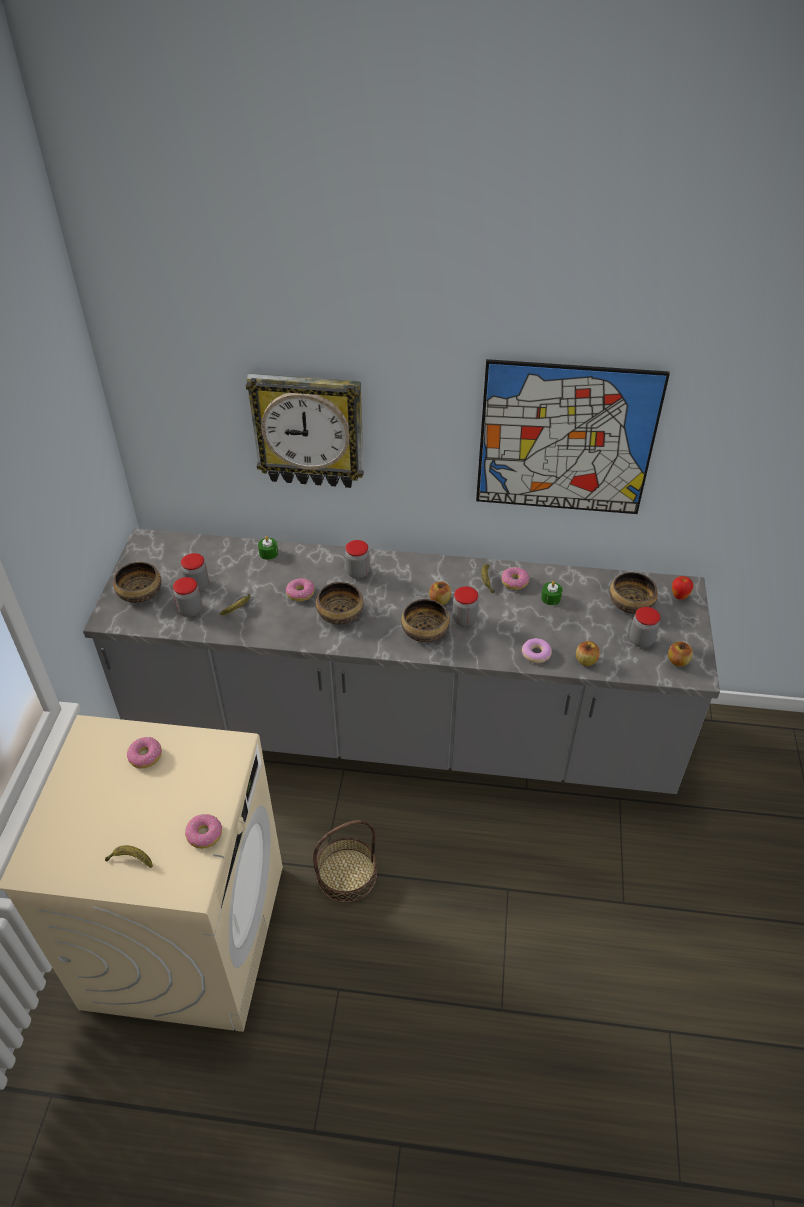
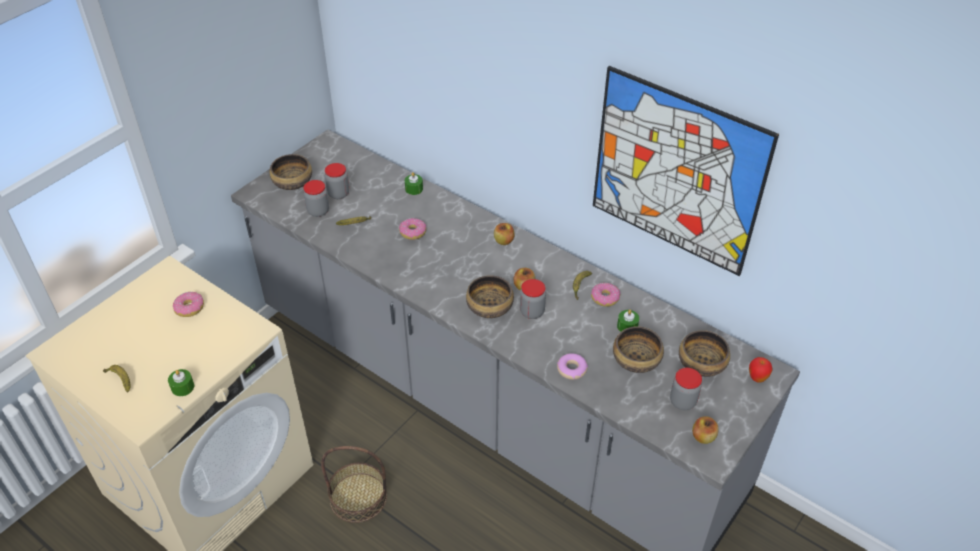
camera: 30 degrees right, 0 degrees up
(205, 835) = (182, 387): donut -> green candle
(309, 430) = (461, 86): wall clock -> none
(340, 613) = (431, 262): bowl -> bowl (636, 359)
(358, 572) = (473, 234): jar -> none
(586, 660) = (613, 396): apple -> apple (503, 241)

